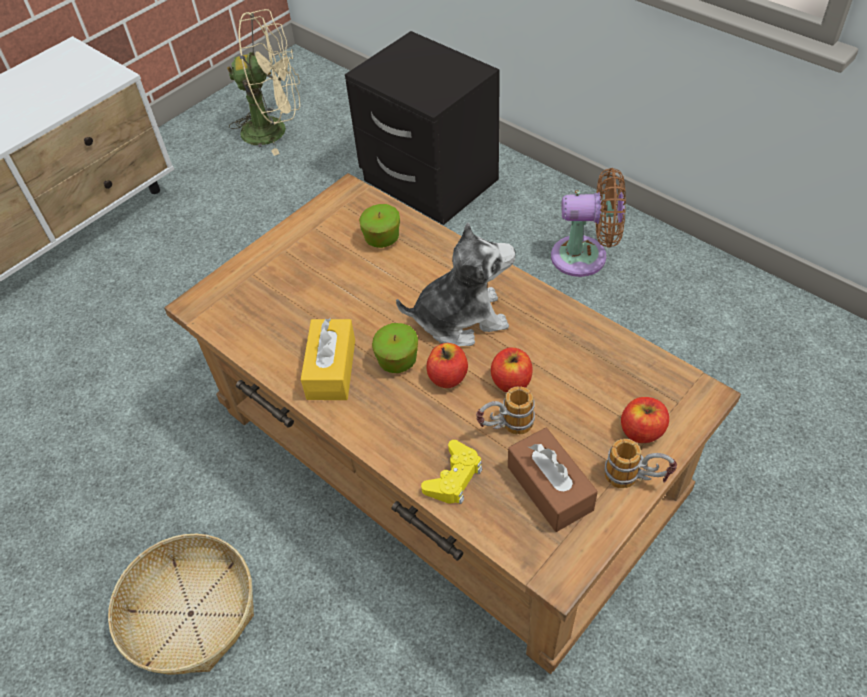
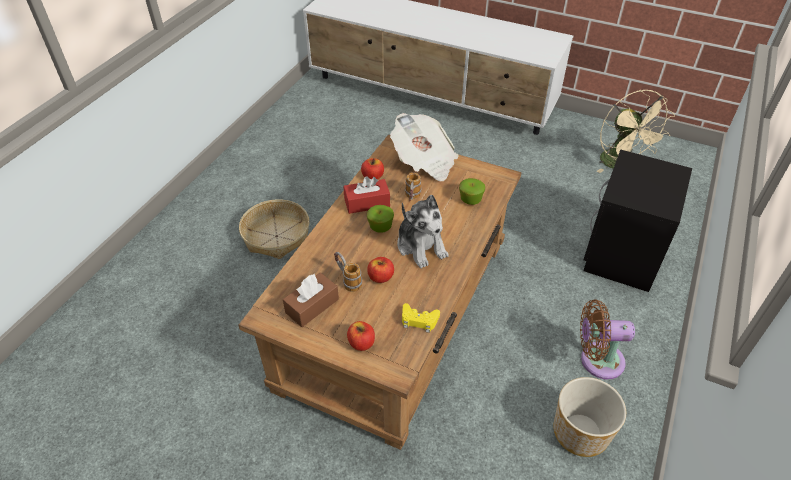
camera: 70 degrees right, 5 degrees down
(265, 273) = (424, 161): none -> newspaper
(331, 369) = (367, 203): yellow tissue box -> red tissue box
(448, 377) = (376, 249): apple -> apple (372, 177)
(454, 477) = (310, 265): yellow game controller -> yellow game controller (419, 320)
(585, 257) = (597, 360): brown fan -> brown fan turned 105 degrees clockwise
(636, 479) = (326, 344): mug -> mug (412, 198)
(683, 304) = (580, 433): none -> planter

